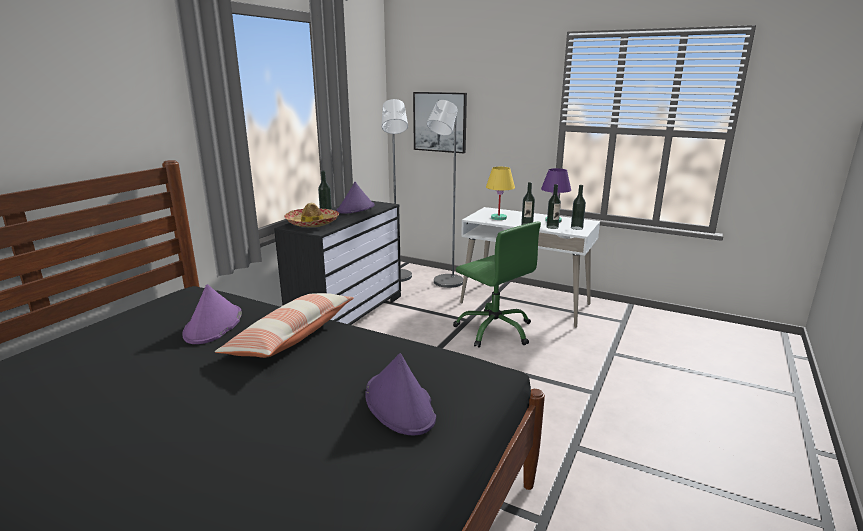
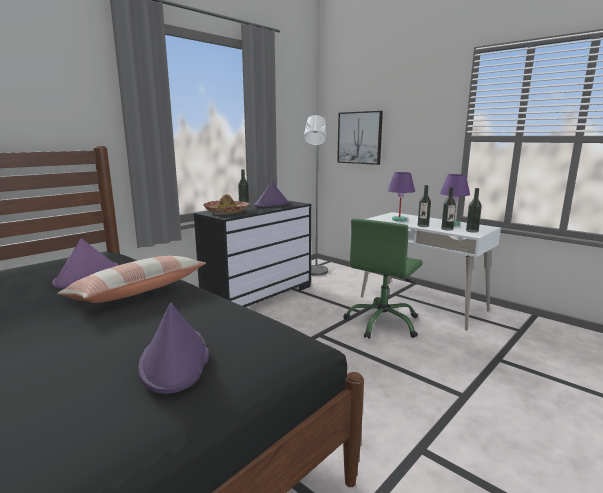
camera: 15 degrees right, 5 degrees down
(445, 283) = (354, 280): grey floor lamp -> none
(494, 330) = (383, 323): green office chair -> green office chair turned 60 degrees clockwise
(499, 218) = (399, 220): yellow table lamp -> purple table lamp

